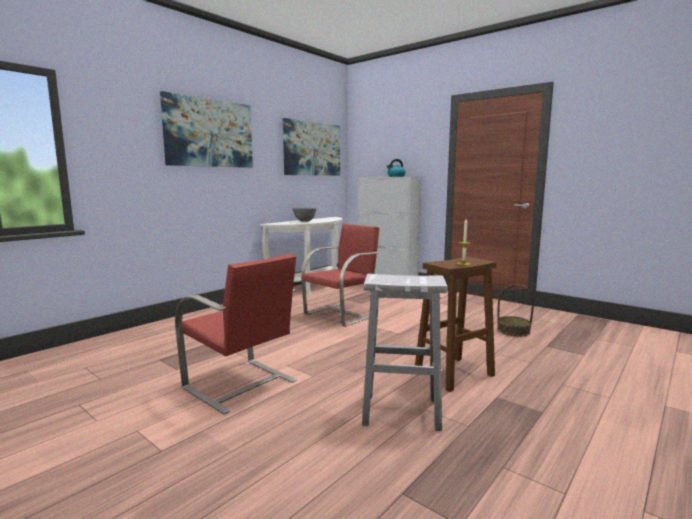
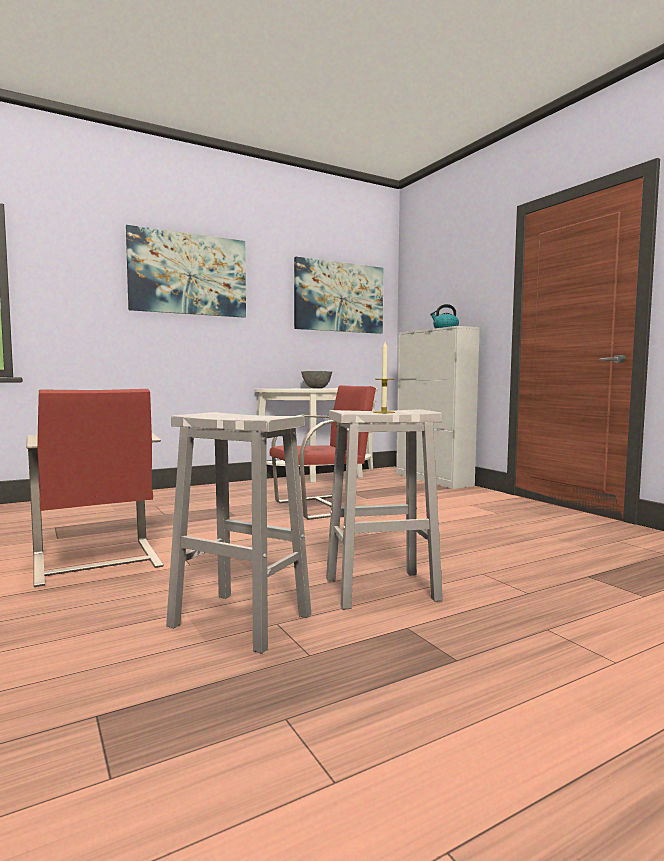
camera: 20 degrees right, 5 degrees down
(453, 374) = (379, 589): brown stool -> white stool
(513, 331) = (554, 551): basket -> none

